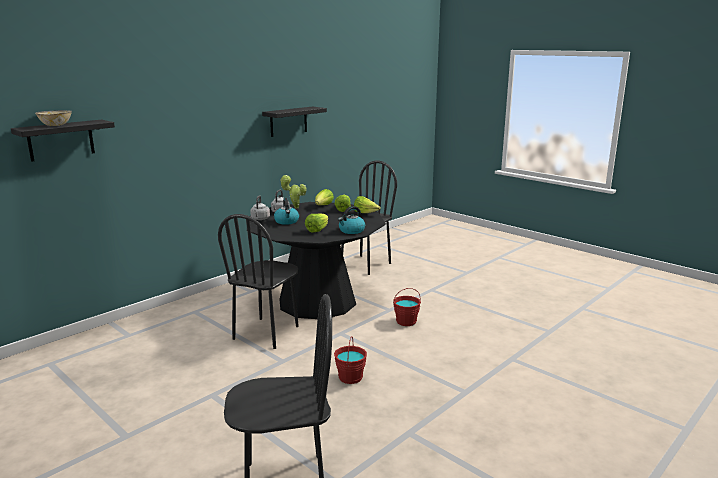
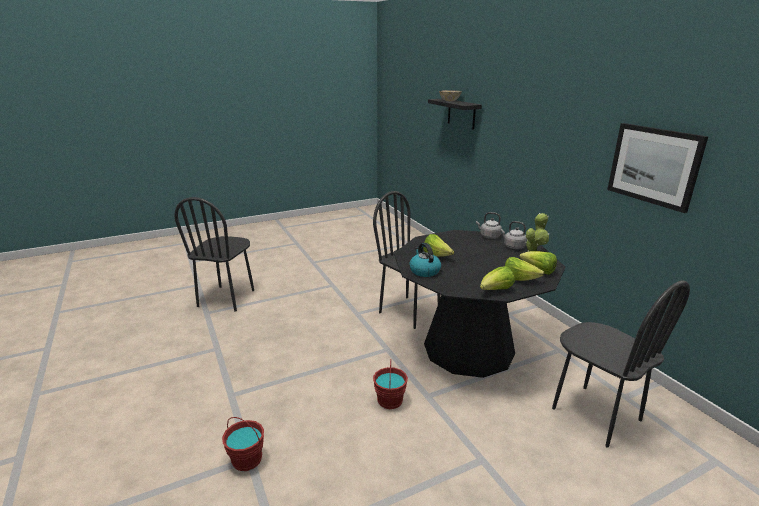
camera: 110 degrees right, 5 degrees up
(287, 221) = (475, 246): kettle -> none
(288, 121) = (654, 165): black shelf -> picture
(350, 377) = (308, 339): red bucket -> red bucket (247, 459)

